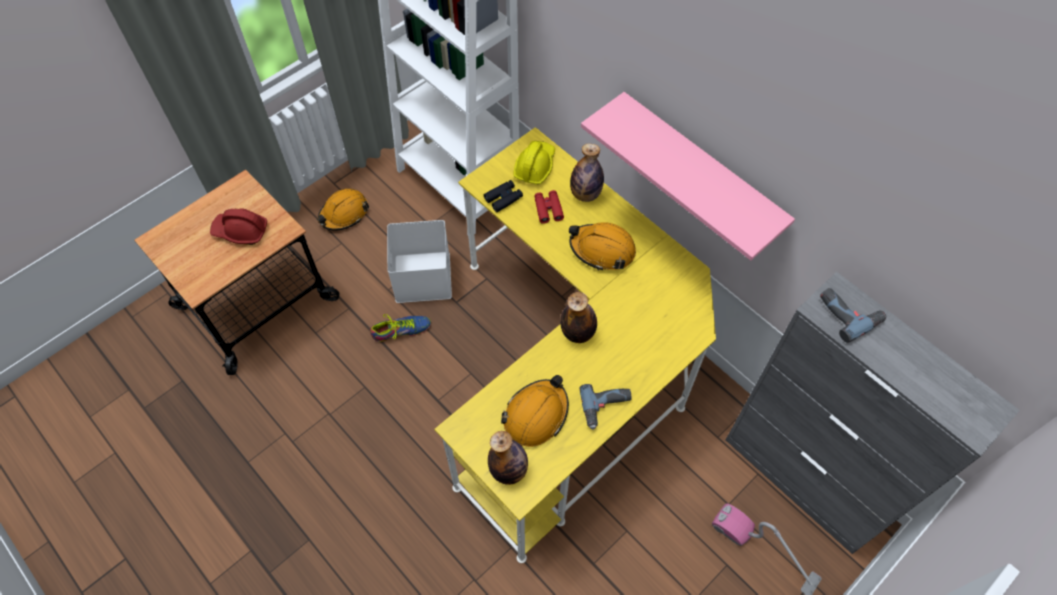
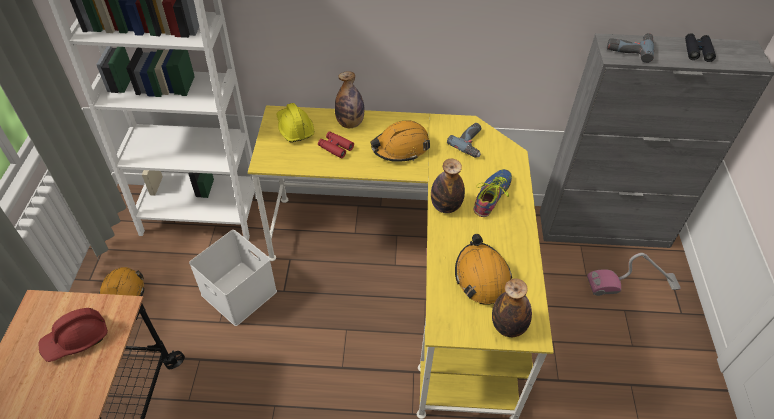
camera: 45 degrees left, 10 degrees down
(401, 330) = (261, 342): shoe -> shoe (491, 196)
(503, 198) = (295, 161): black binoculars -> black binoculars (697, 51)
(606, 408) = (517, 236): power drill -> power drill (472, 143)
(700, 171) = (448, 34): pink shelf -> none

